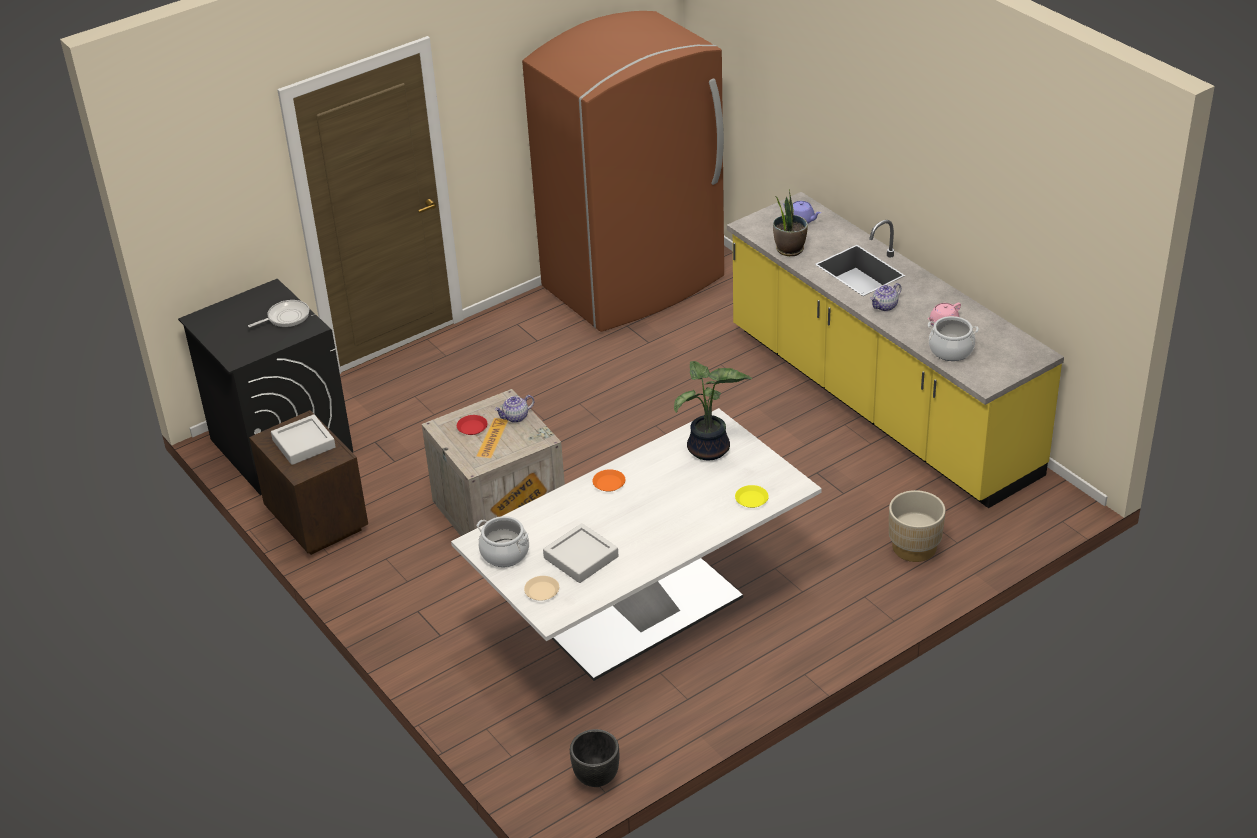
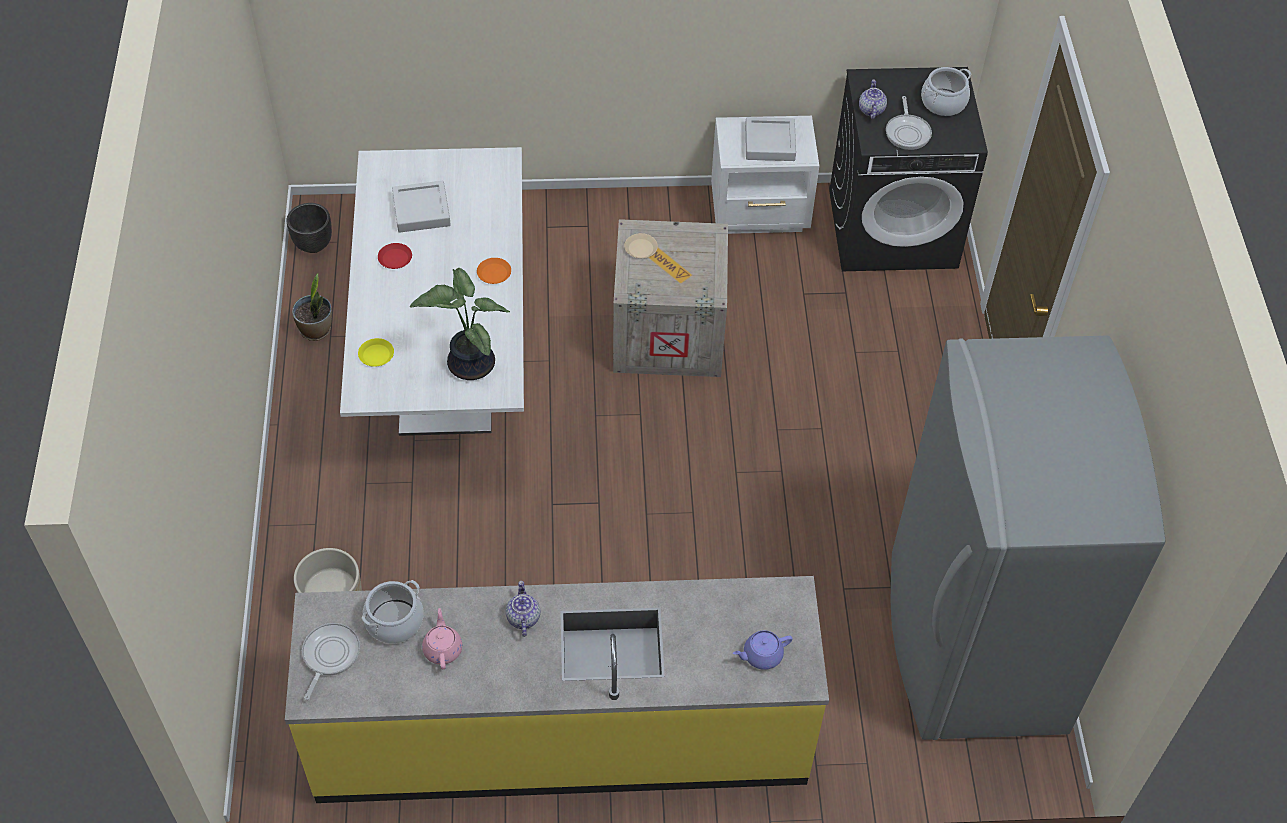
camera: 120 degrees right, 15 degrees up
(317, 520) = (761, 212): brown nightstand -> white nightstand
(472, 427) = (690, 253): red plate -> red plate (395, 258)
(505, 553) = (473, 170): cooking pot -> cooking pot (943, 103)
(515, 417) = (678, 289): teapot -> teapot (871, 110)
(542, 591) = (408, 171): beige plate -> beige plate (641, 248)
(635, 284) = (973, 643): brown fridge -> grey fridge
(789, 249) = (710, 603): potted plant -> potted plant (316, 330)
(1005, 362) = (329, 655): none -> frying pan

